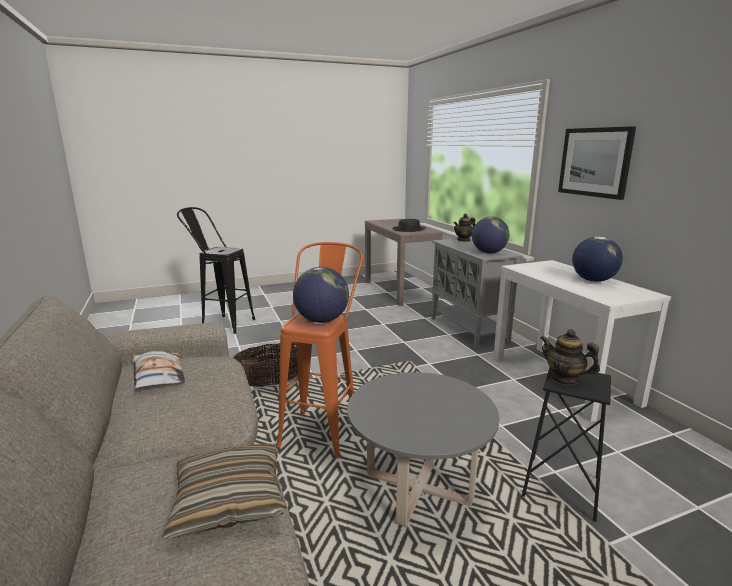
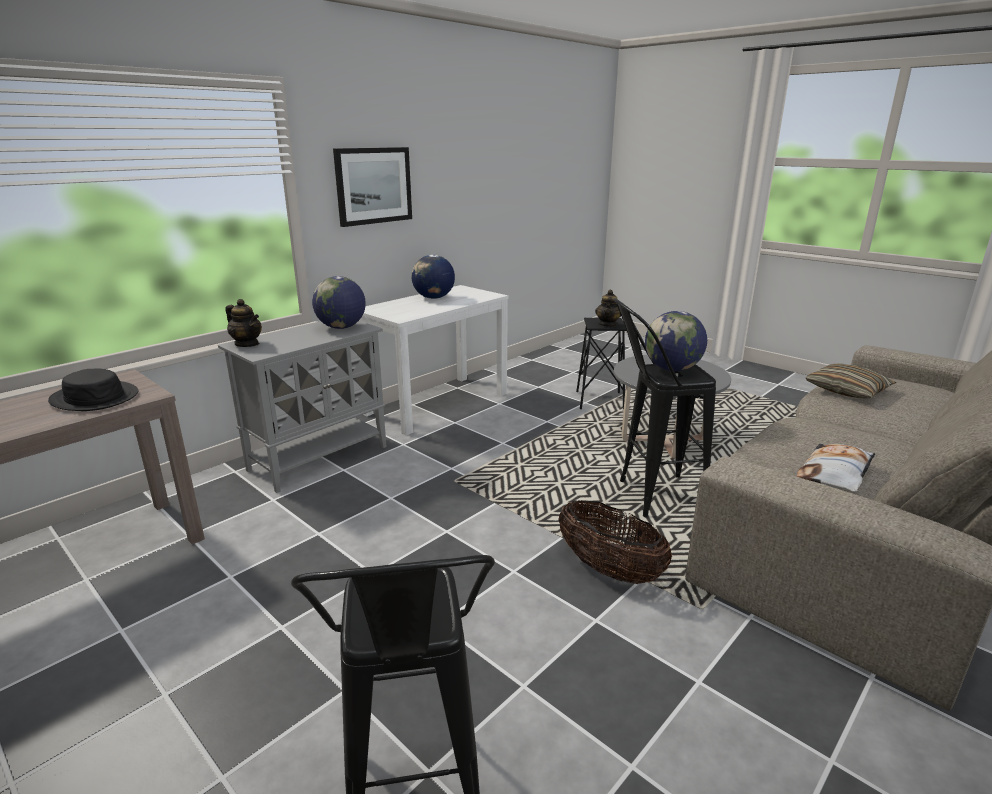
camera: 115 degrees left, 5 degrees up
(323, 427) = (648, 497): orange stool -> black stool

